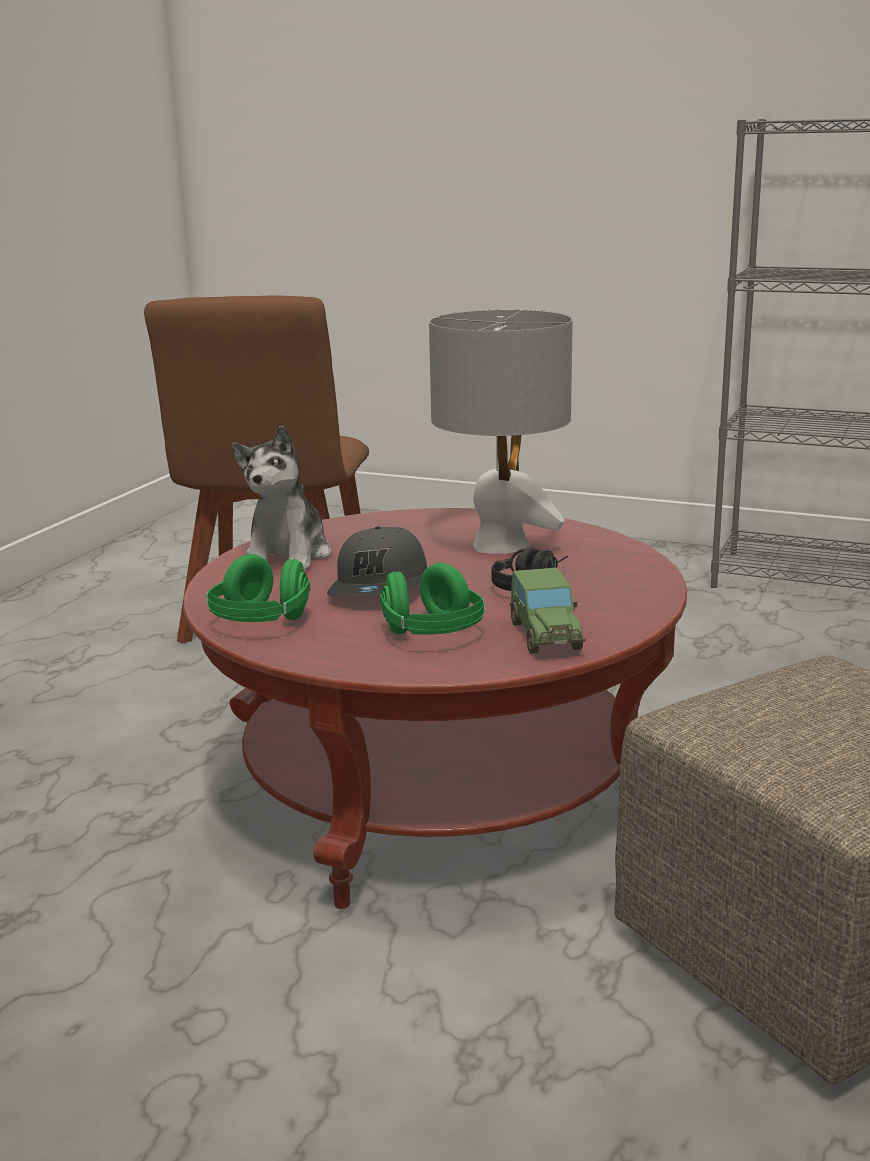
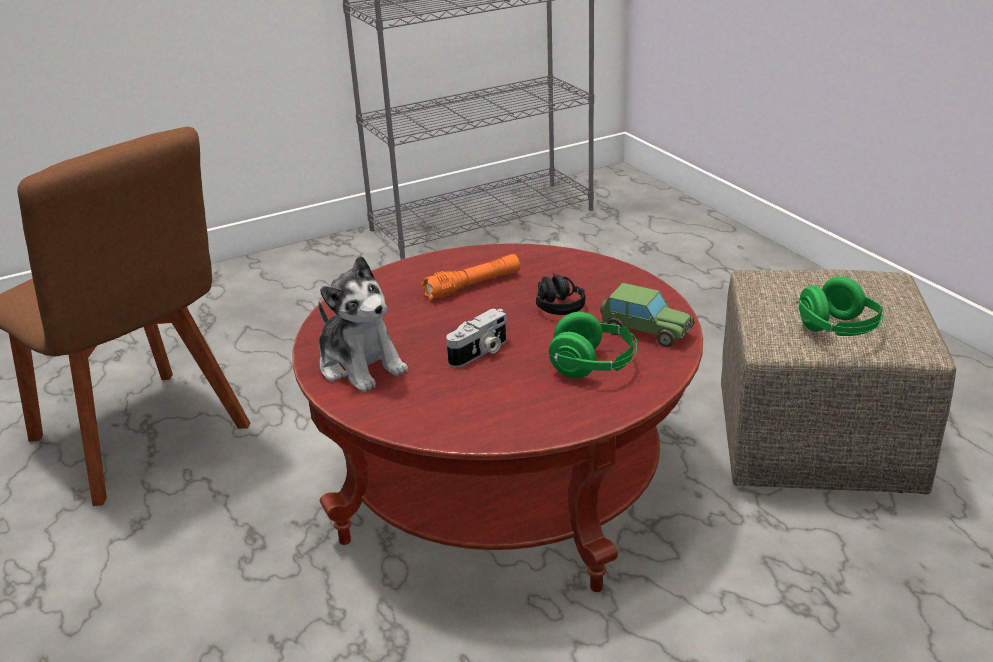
camera: 50 degrees left, 10 degrees up
(261, 623) = (481, 421): green headphones -> green headphones (838, 330)
(381, 586) = (480, 353): grey cap -> camera
(501, 545) = (473, 286): grey table lamp -> orange flashlight

